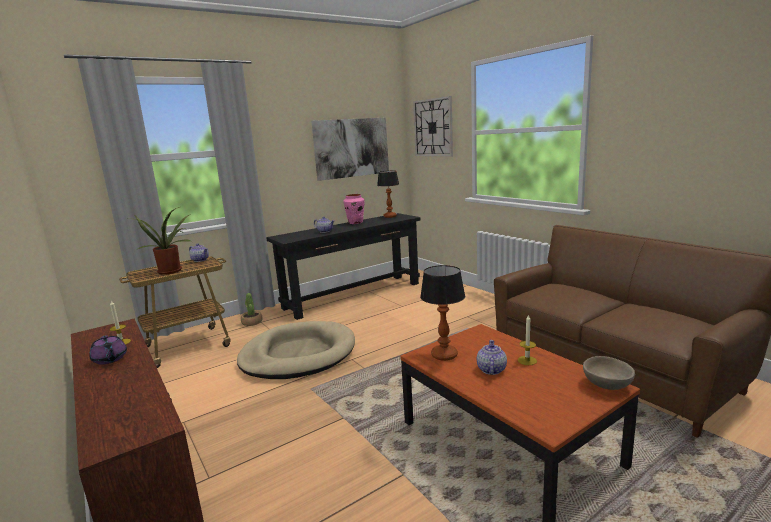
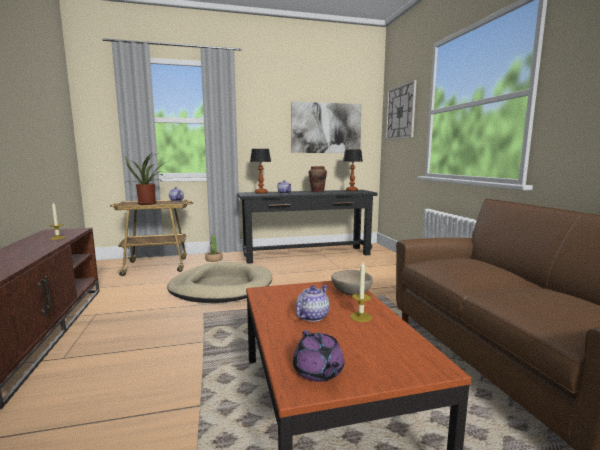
camera: 20 degrees right, 5 degrees down
(110, 359) = (33, 245): purple teapot -> purple teapot (318, 372)
(355, 222) = (317, 191): pink vase -> brown vase
(444, 355) = (284, 295): table lamp -> table lamp (261, 193)
(606, 385) = (427, 362): beige bowl -> beige bowl (351, 293)

